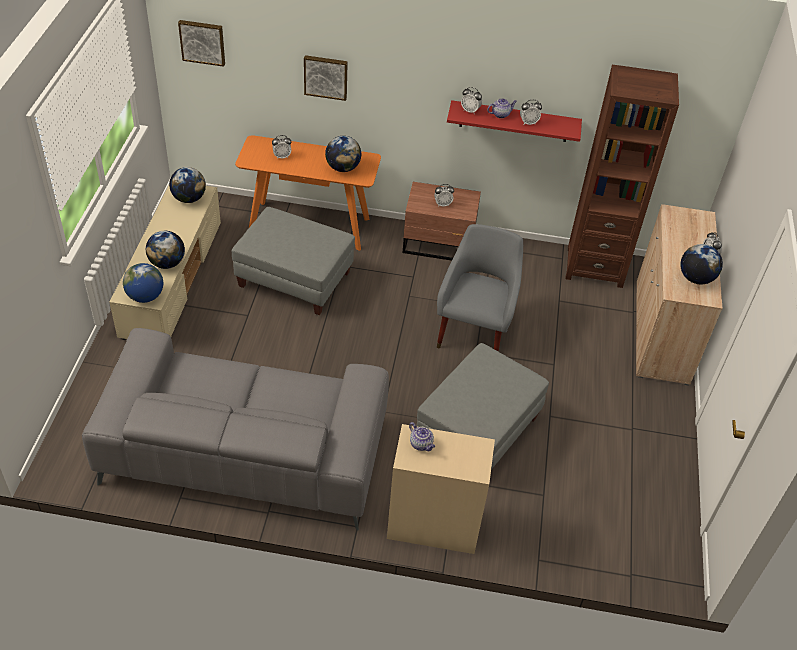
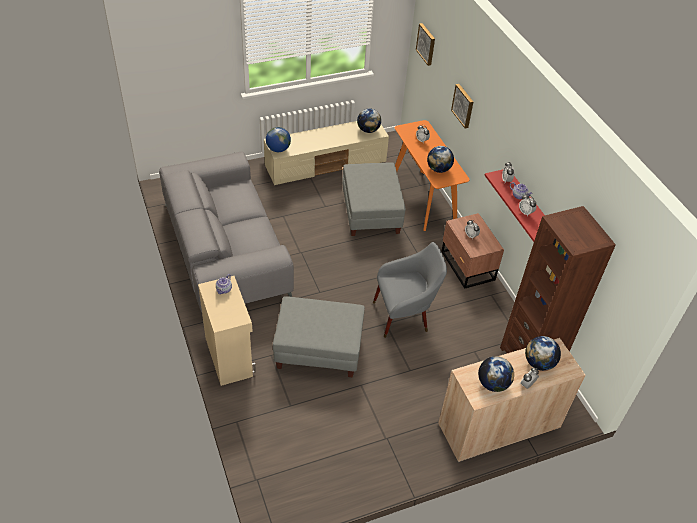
camera: 60 degrees right, 0 degrees up
(167, 263) = (310, 145): globe -> globe (539, 363)

